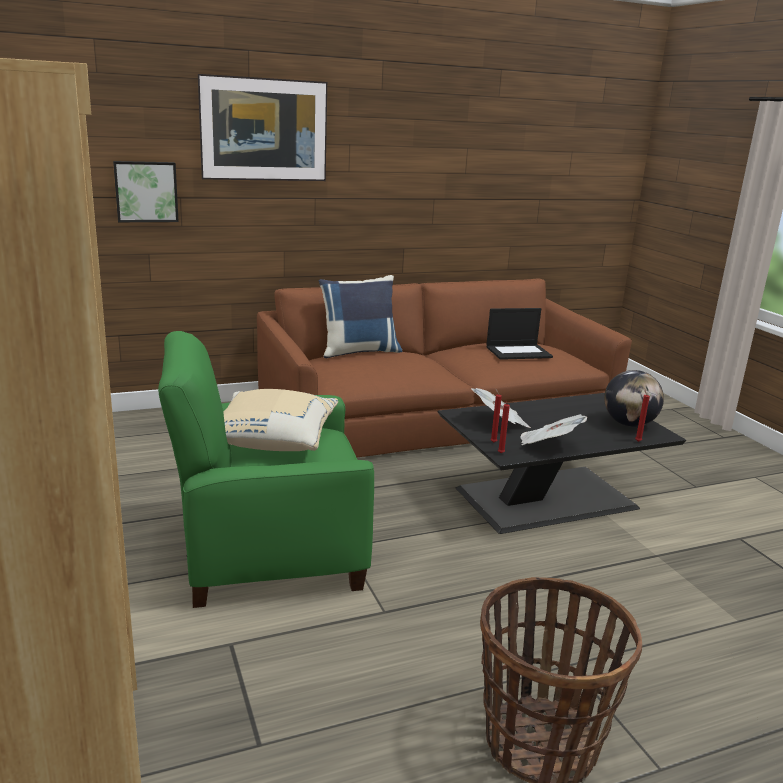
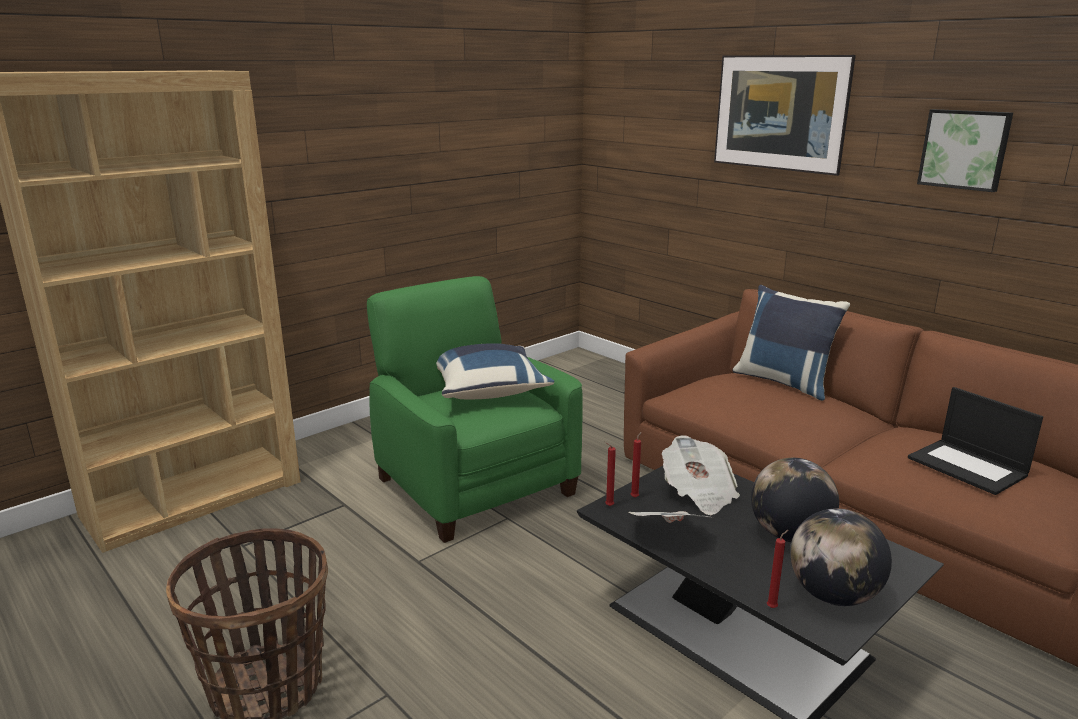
camera: 70 degrees right, 0 degrees up
(146, 191) = (671, 170): picture -> picture (964, 149)
(273, 440) = (488, 390): beige pillow -> blue pillow
(563, 415) = (789, 535): none -> globe

